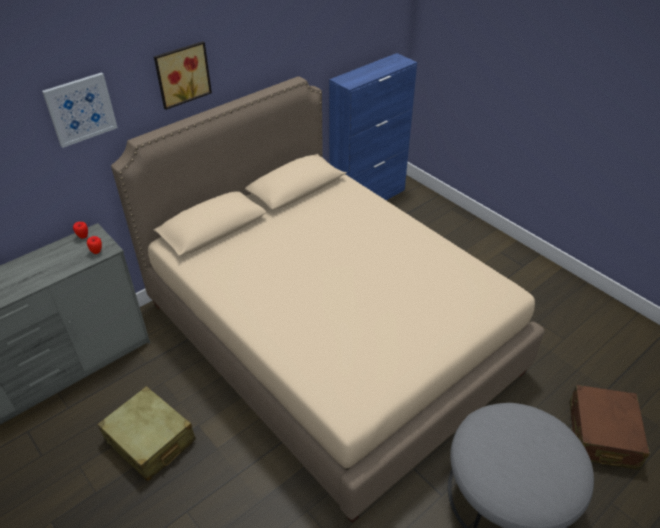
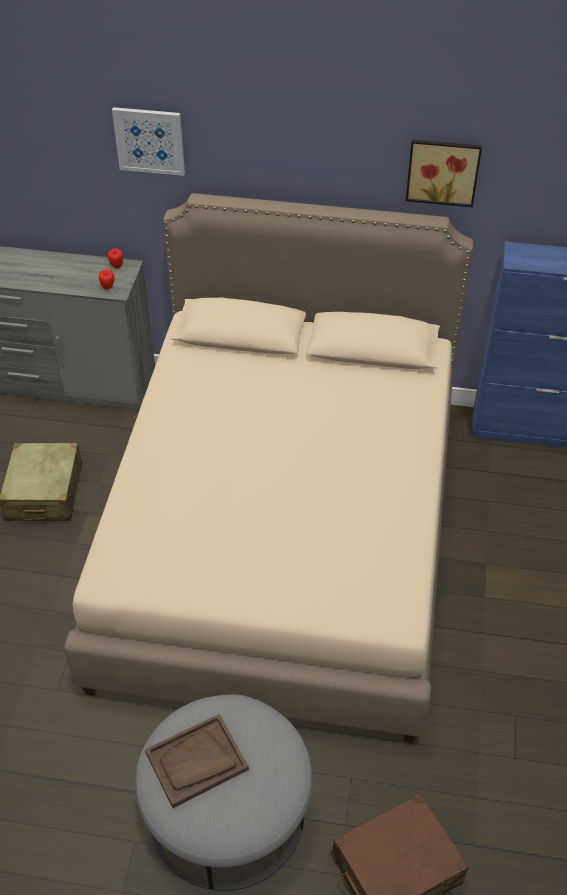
camera: 50 degrees right, 5 degrees up
(182, 74) = (278, 150): picture -> picture (443, 171)
(511, 466) = (196, 762): none -> brown tray

